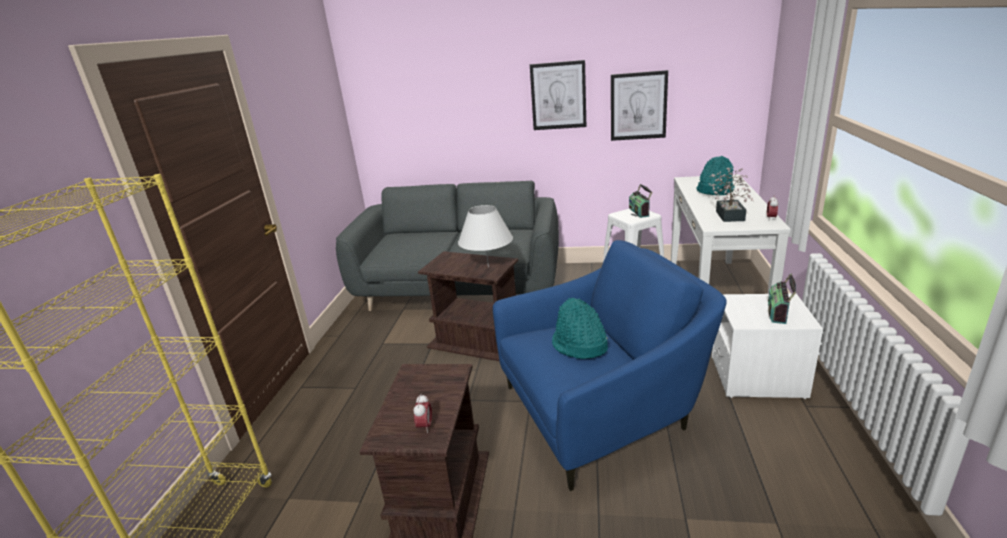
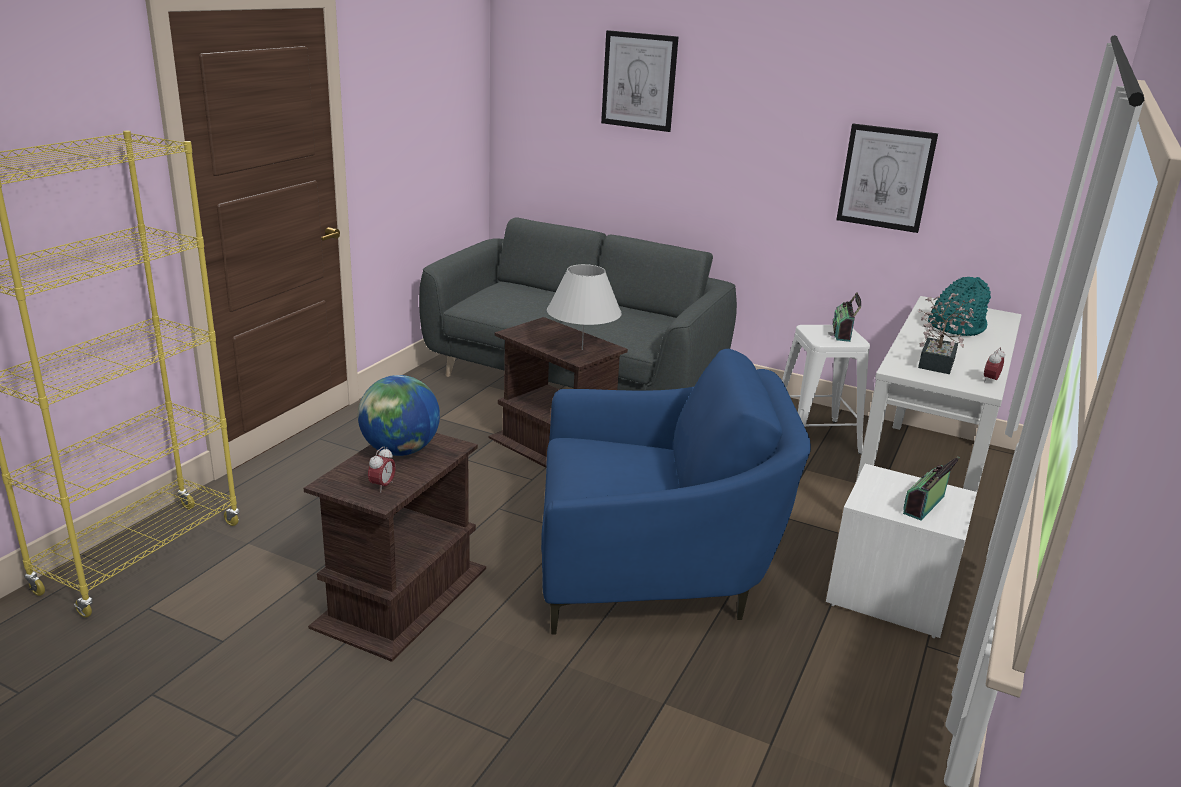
camera: 15 degrees right, 0 degrees up
(417, 389) = (400, 451): none -> globe
(558, 95) = (773, 139): picture -> picture (639, 81)
(579, 345) = (629, 468): turquoise hat -> none

